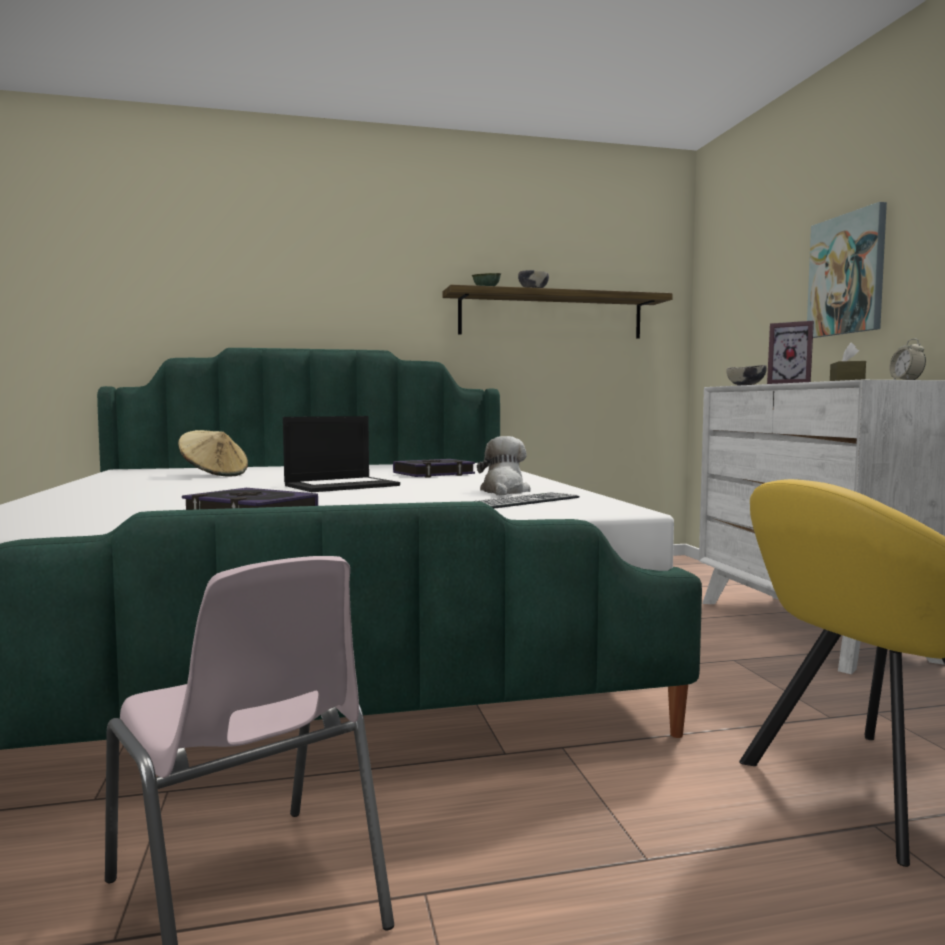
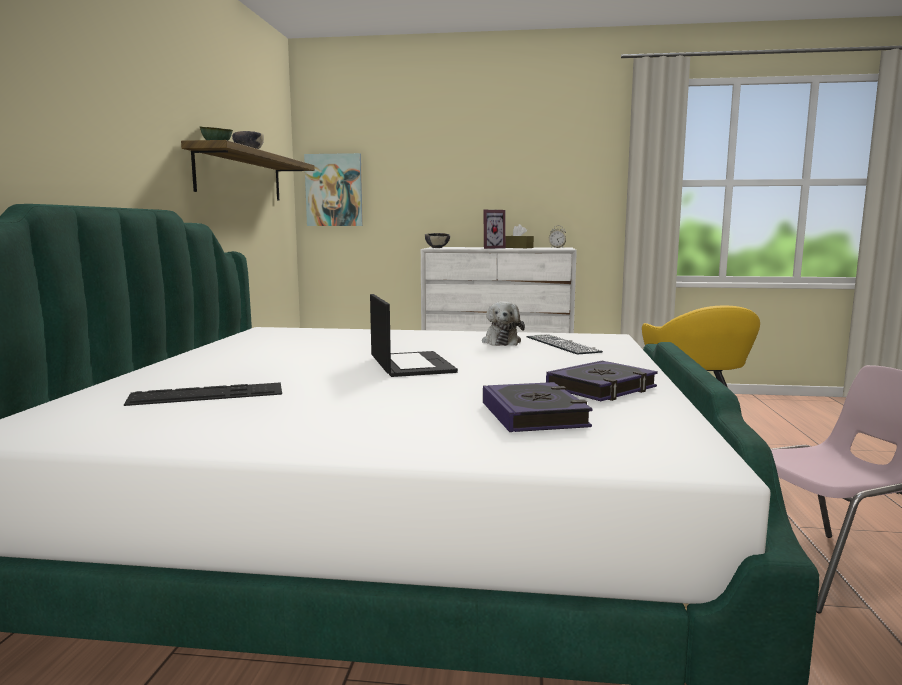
camera: 70 degrees left, 5 degrees up
(214, 475) = (207, 395): beige hat -> keyboard
(434, 474) = (345, 343): book -> book (534, 415)
(504, 491) = (501, 341): plush toy -> plush toy turned 120 degrees counterclockwise
(847, 274) = (475, 177): picture -> picture (334, 190)

